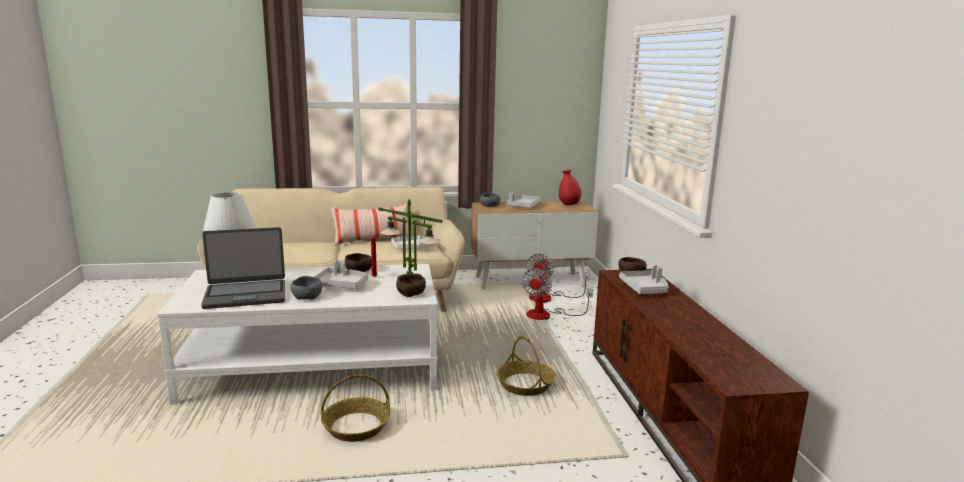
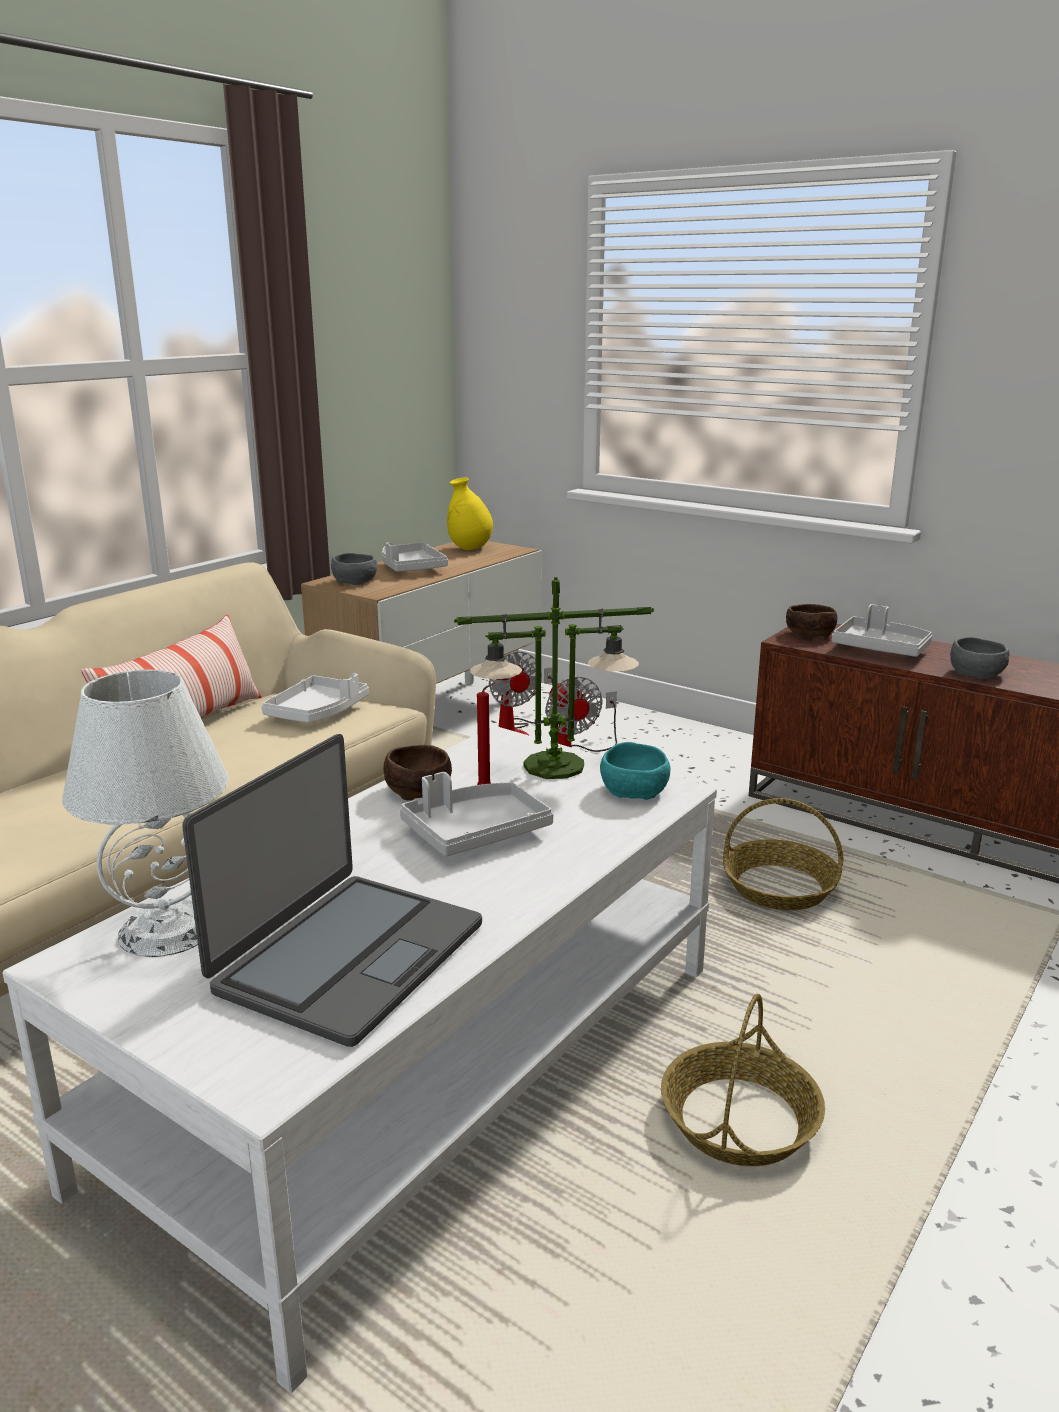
camera: 45 degrees left, 5 degrees up
(307, 297) = (488, 889): grey bowl -> grey bowl (978, 673)
(410, 294) = (635, 791): brown bowl -> turquoise bowl
(569, 205) = (470, 549): red vase -> yellow vase

